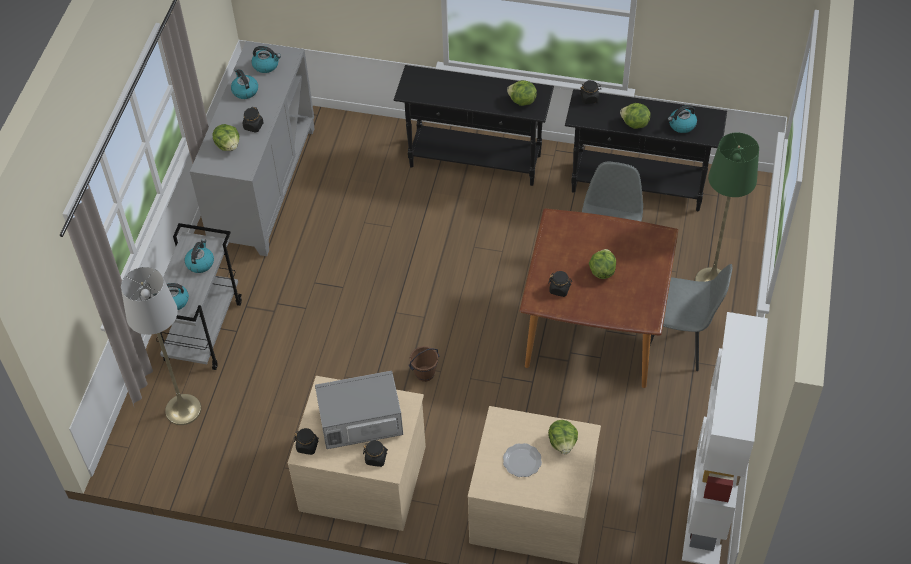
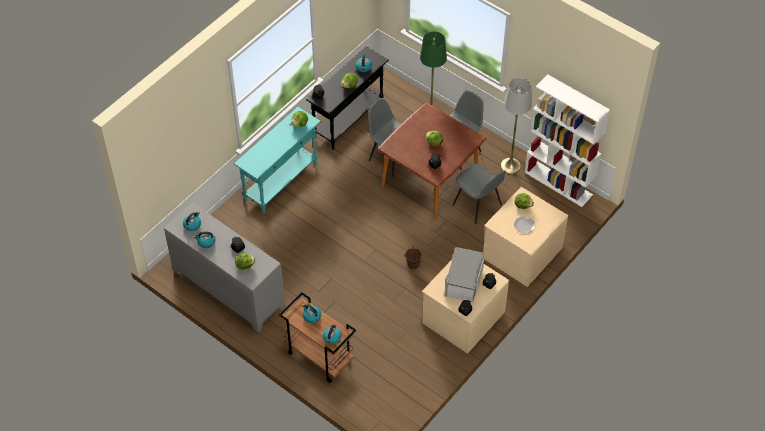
camera: 65 degrees left, 0 degrees up
(183, 409) = (369, 385): grey floor lamp -> grey floor lamp (510, 166)
(203, 330) = (319, 357): grey cart -> brown cart
(475, 161) = (281, 182): black console table -> turquoise console table
(587, 411) = (478, 206): none -> grey chair

